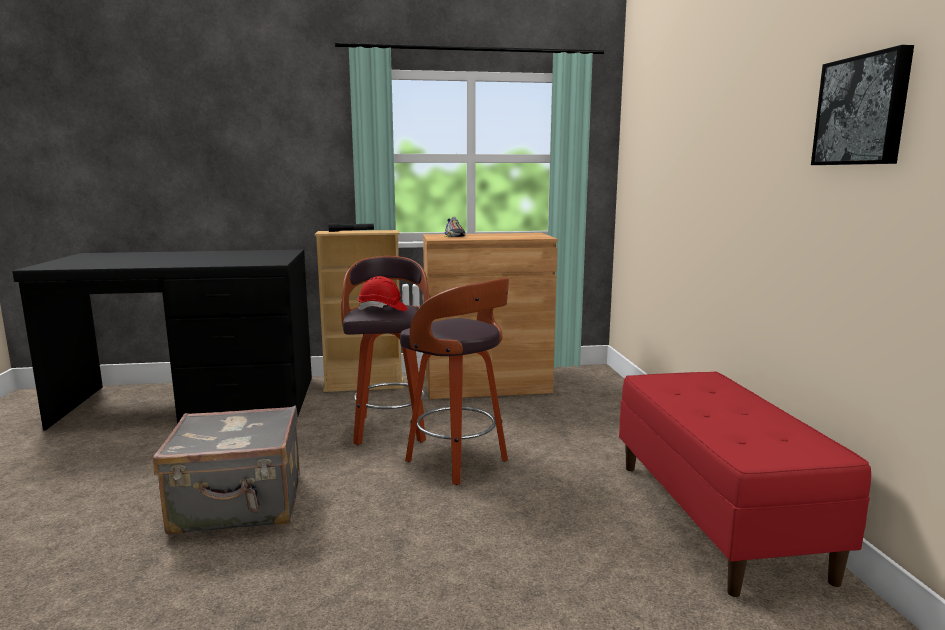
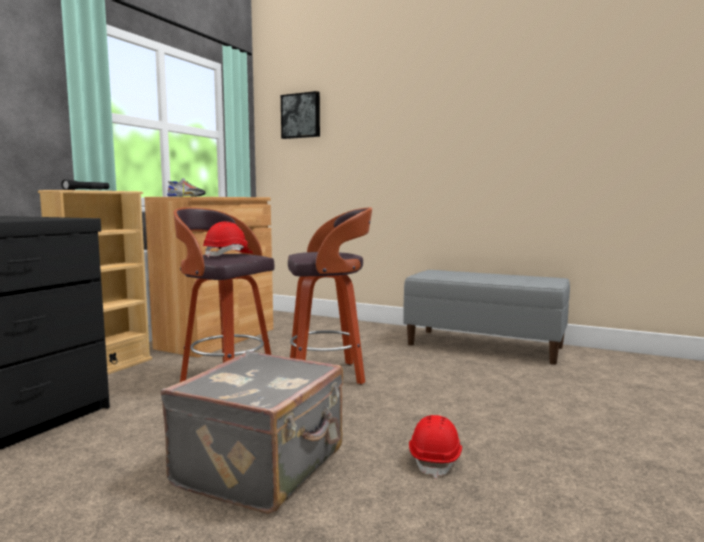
camera: 55 degrees left, 5 degrees down
(306, 580) = (435, 460): none -> red hard hat
(717, 517) = (485, 346): red bench -> grey bench
(863, 111) = (527, 107): picture -> picture (301, 116)

